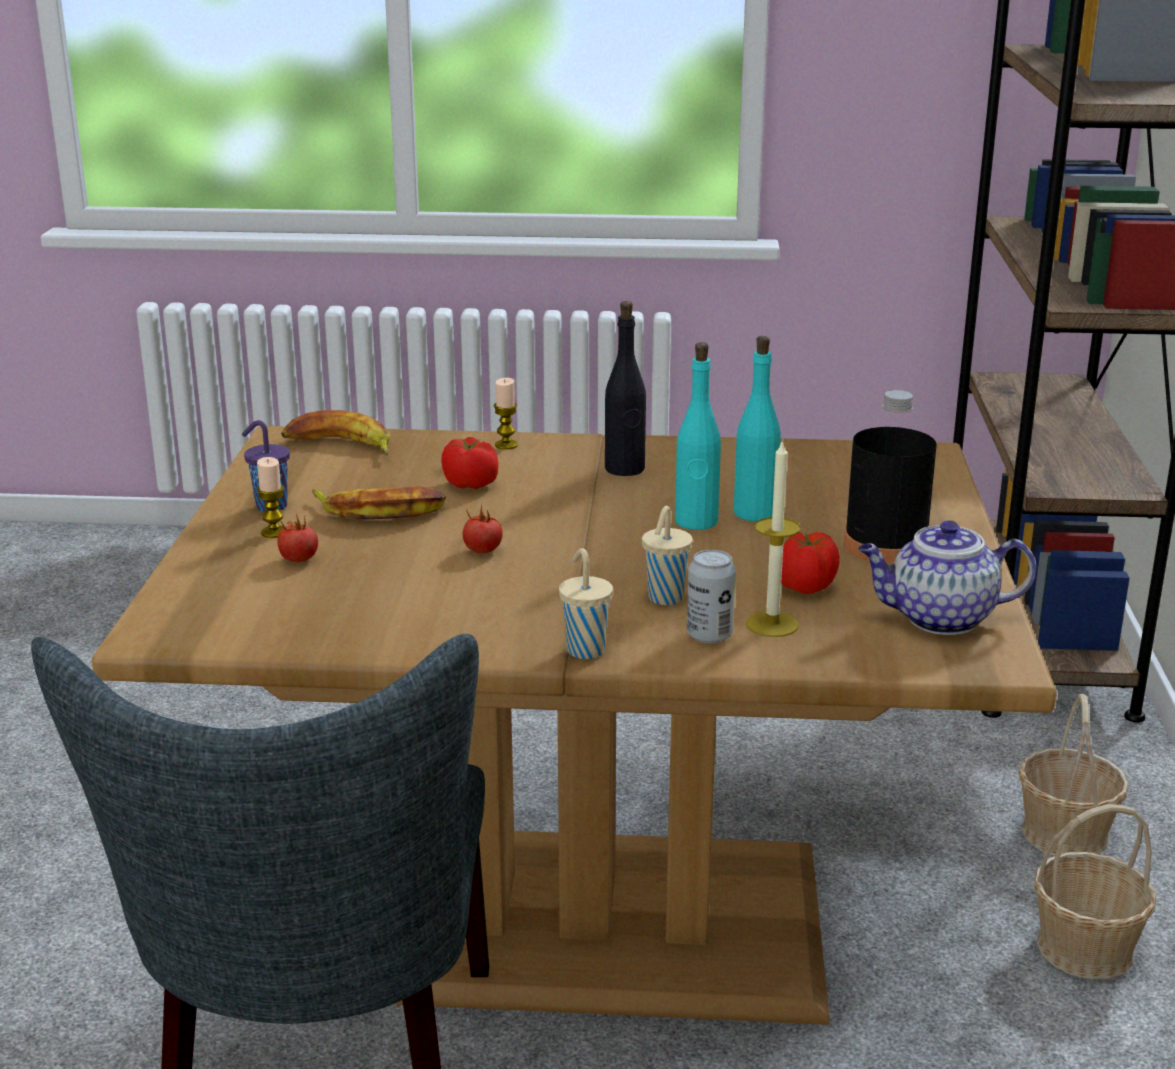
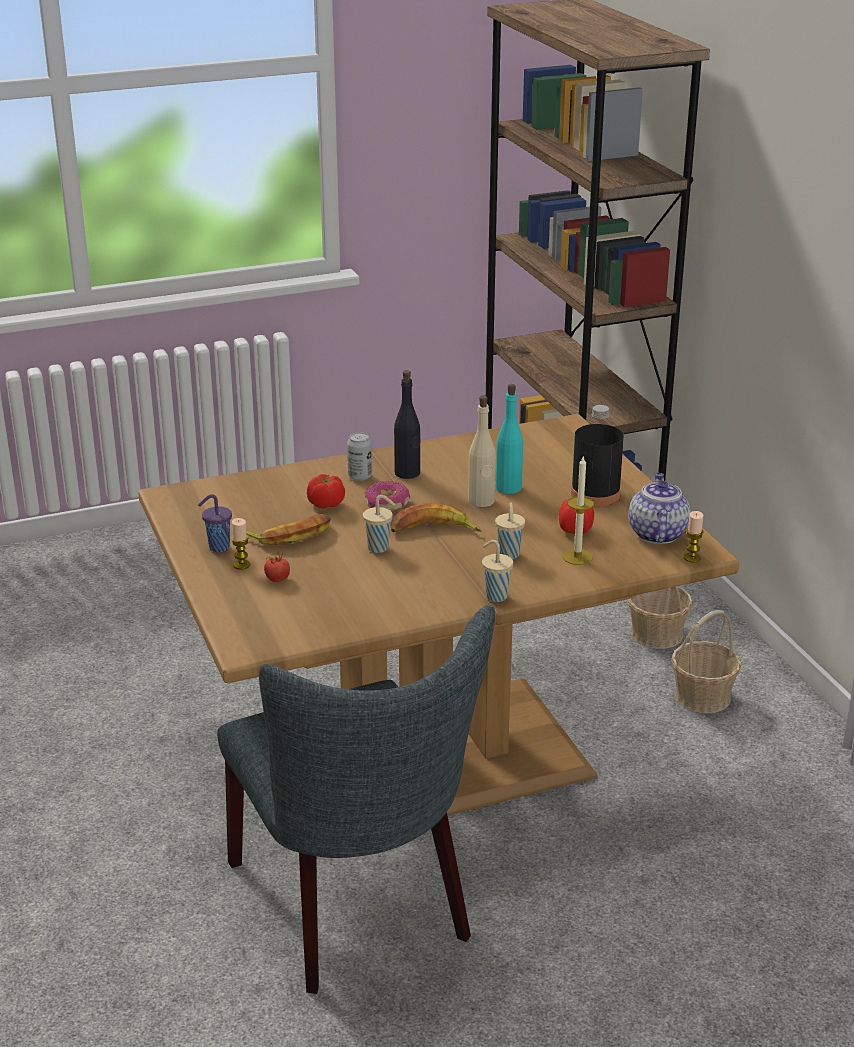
camera: 25 degrees left, 5 degrees up
(340, 446) = (214, 494): banana -> banana (433, 530)
(483, 550) = (379, 548): tomato -> beige cup
(506, 445) = (319, 471): candle -> candle (692, 558)
(556, 499) = (387, 503): none -> donut
(696, 522) = (481, 501): turquoise bottle -> beige bottle
(709, 635) = (551, 571): can -> can (360, 476)
(939, 619) = (656, 533): teapot -> teapot turned 120 degrees clockwise

